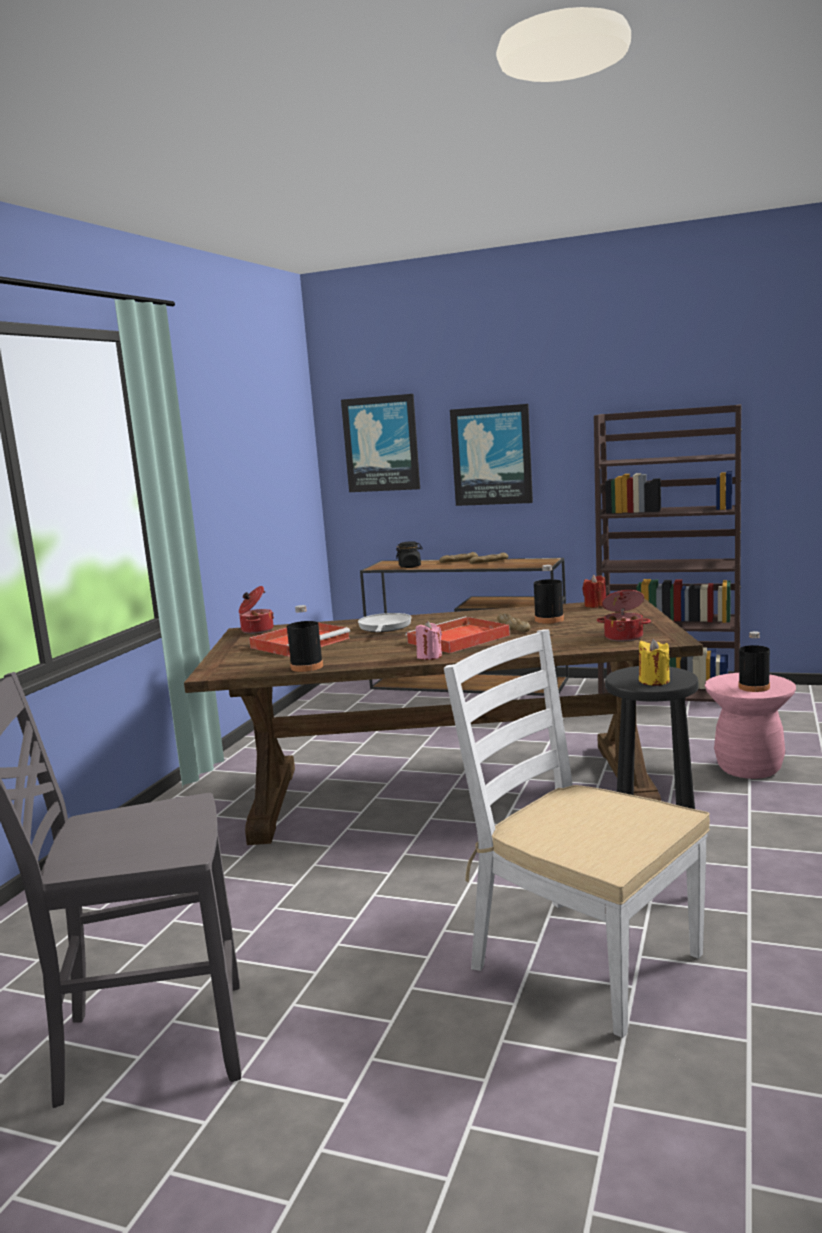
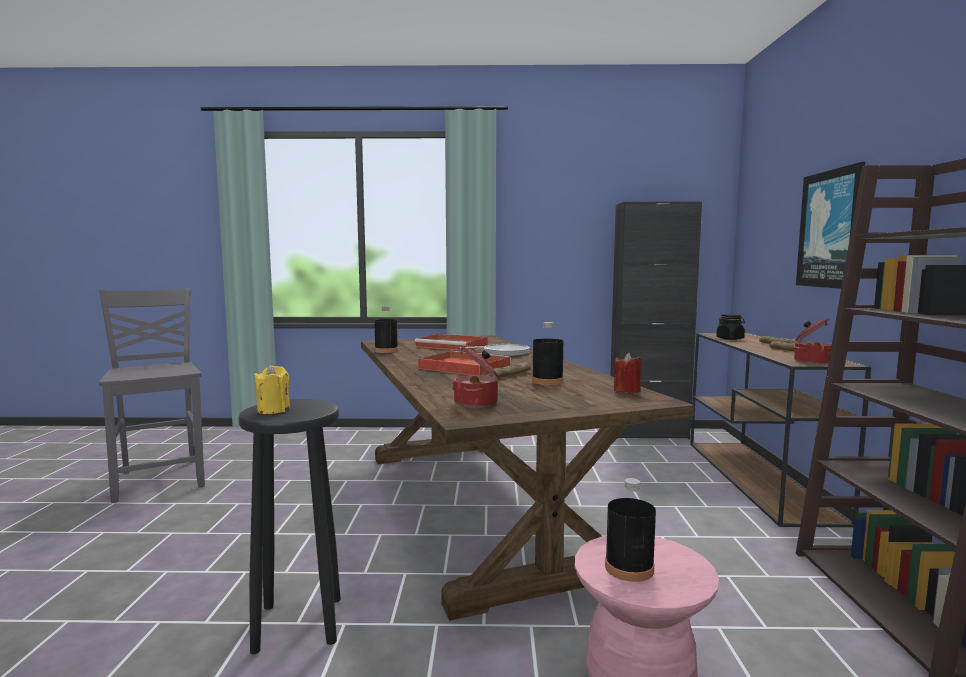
camera: 70 degrees right, 5 degrees down
(256, 630) = (488, 338): cooking pot -> cooking pot (811, 361)
(321, 698) = (648, 434): none -> black cabinet
(381, 444) = (764, 217): picture -> none
(429, 656) = (408, 365): pink candle -> none
(584, 960) = (167, 594): white chair -> none

